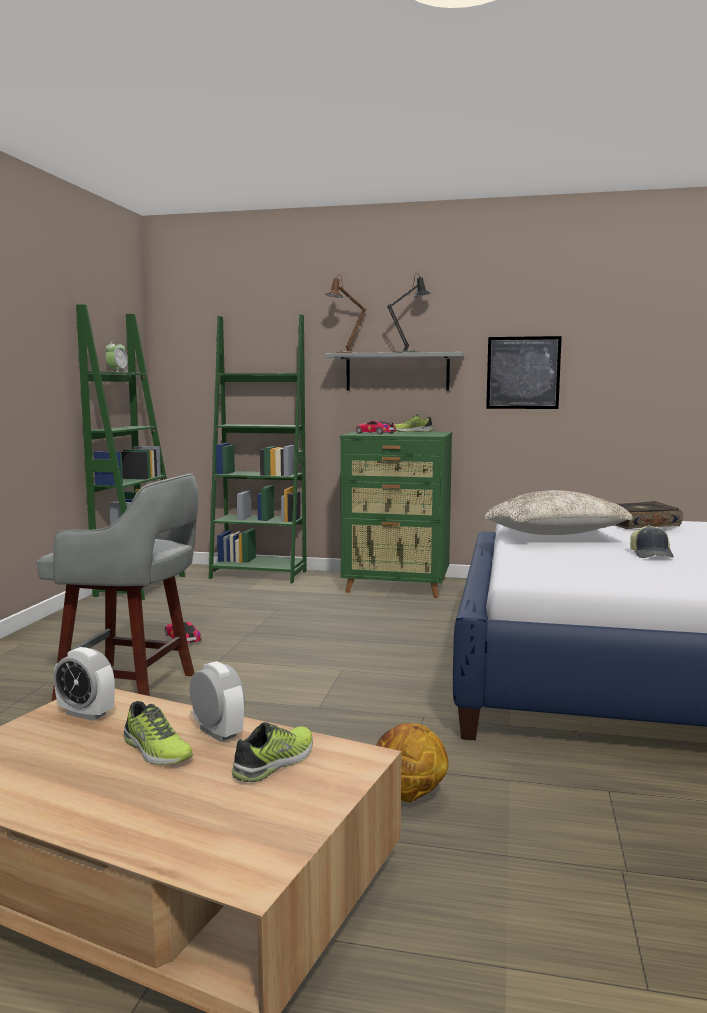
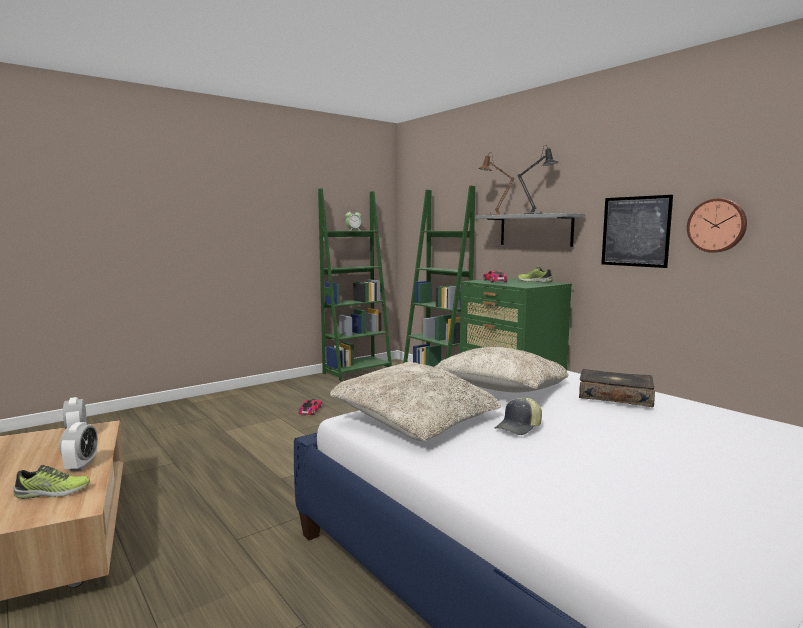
camera: 40 degrees right, 0 degrees up
(132, 688) = (229, 433): grey stool -> none
(155, 750) = (43, 464): shoe -> none
(408, 796) = (199, 556): basketball -> none
(575, 566) = (417, 420): none -> beige pillow
(604, 366) = (717, 225): none -> wall clock

